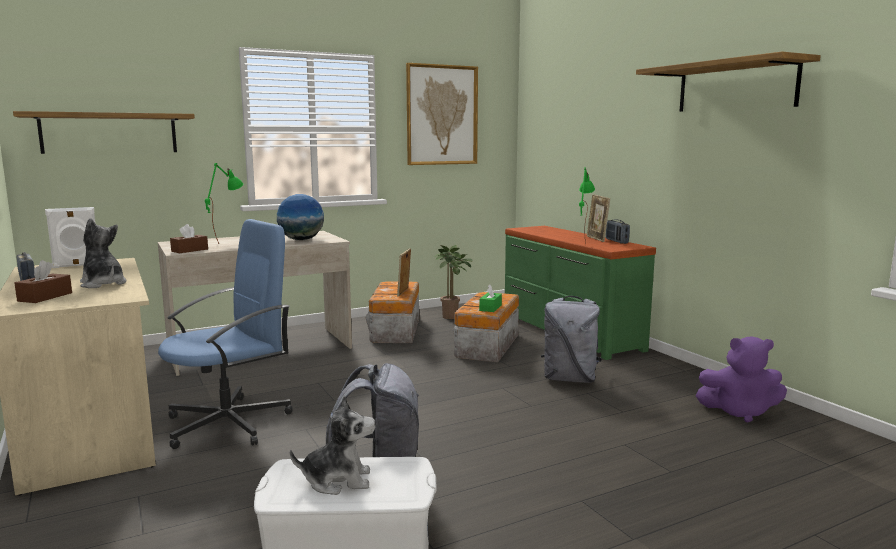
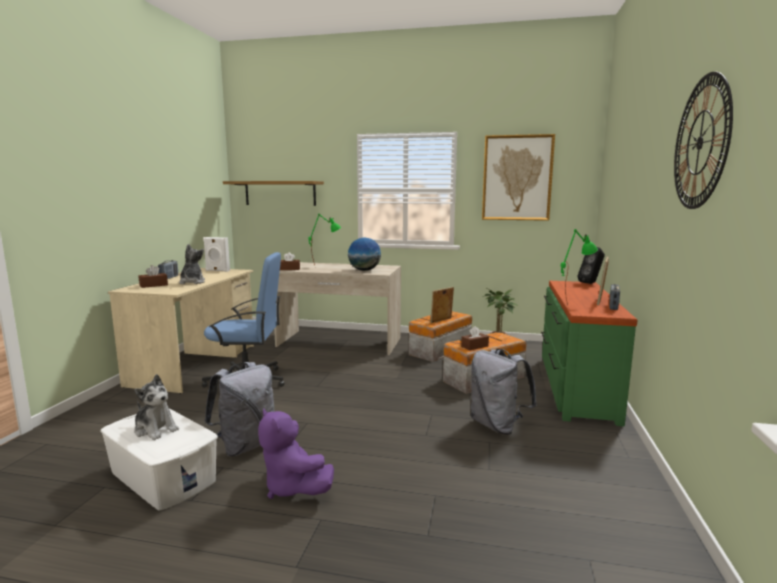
camera: 40 degrees right, 0 degrees up
(490, 308) = (474, 346): green tissue box -> brown tissue box
(545, 226) = (591, 283): none -> black speaker
(735, 86) = (700, 143): shelf -> wall clock
(739, 412) = (608, 518): purple plush toy -> purple plush toy (292, 487)

